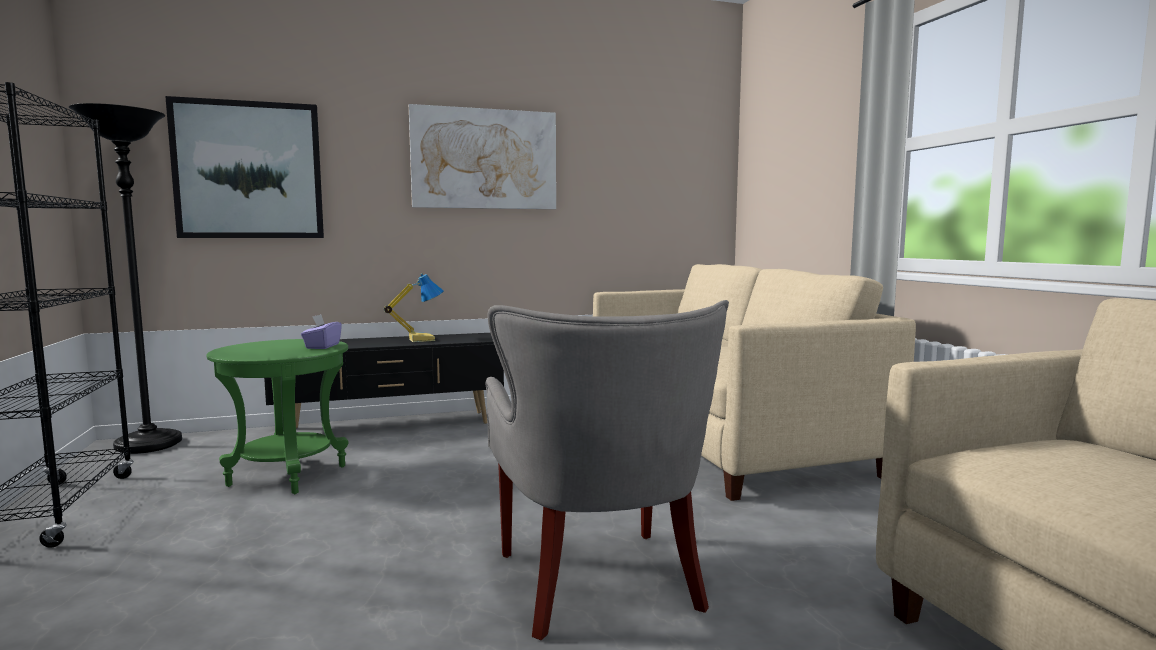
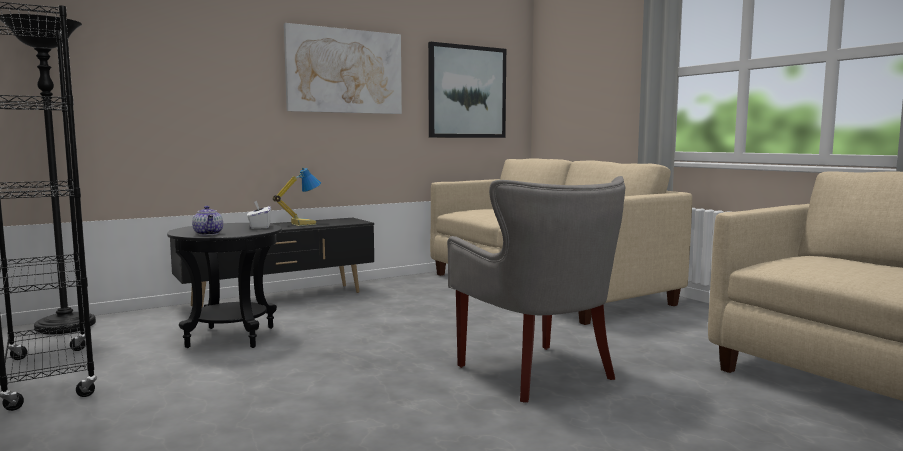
camera: 15 degrees left, 0 degrees up
(246, 354) = (209, 234): none -> teapot
(249, 170) = (147, 76): picture -> picture (467, 92)
(288, 476) = (231, 337): green side table -> black side table
(322, 346) = (259, 227): purple tissue box -> white tissue box

